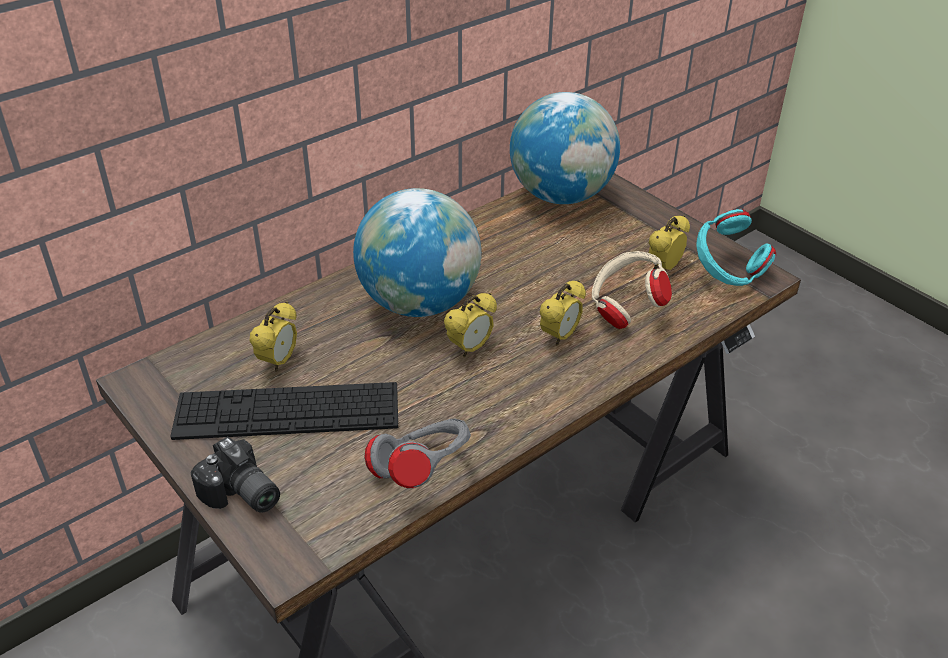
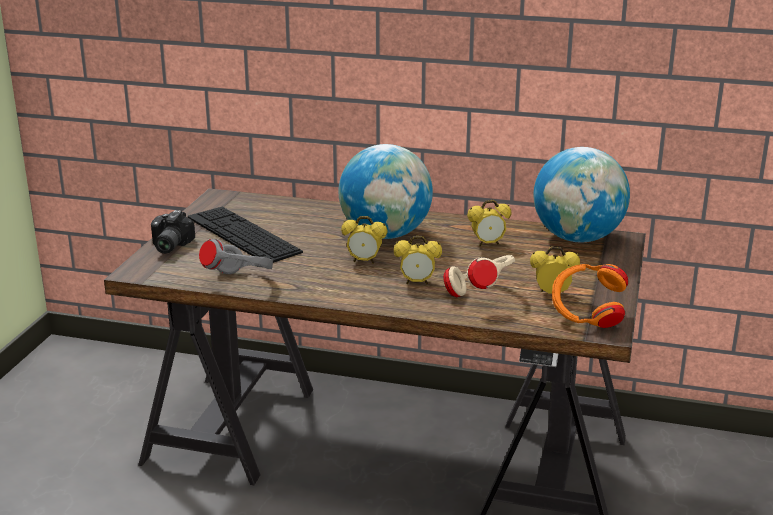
camera: 55 degrees right, 15 degrees down
(278, 362) = (279, 219): alarm clock -> alarm clock (488, 244)
(727, 273) = (587, 317): turquoise headphones -> orange headphones

